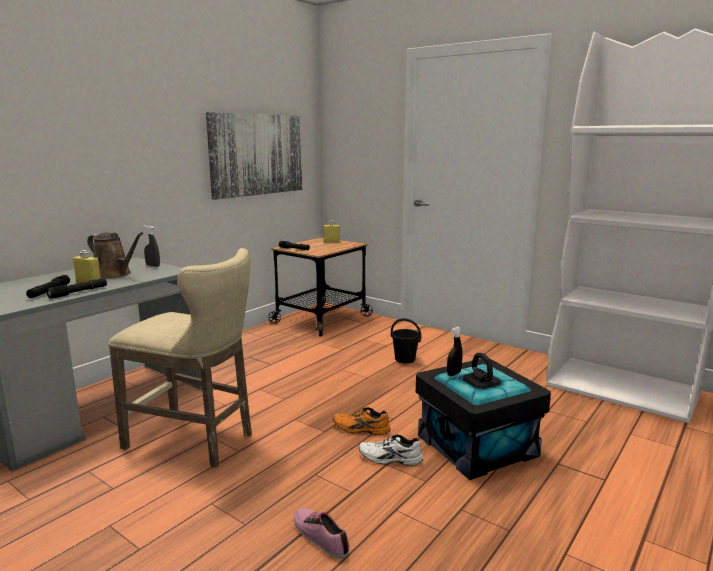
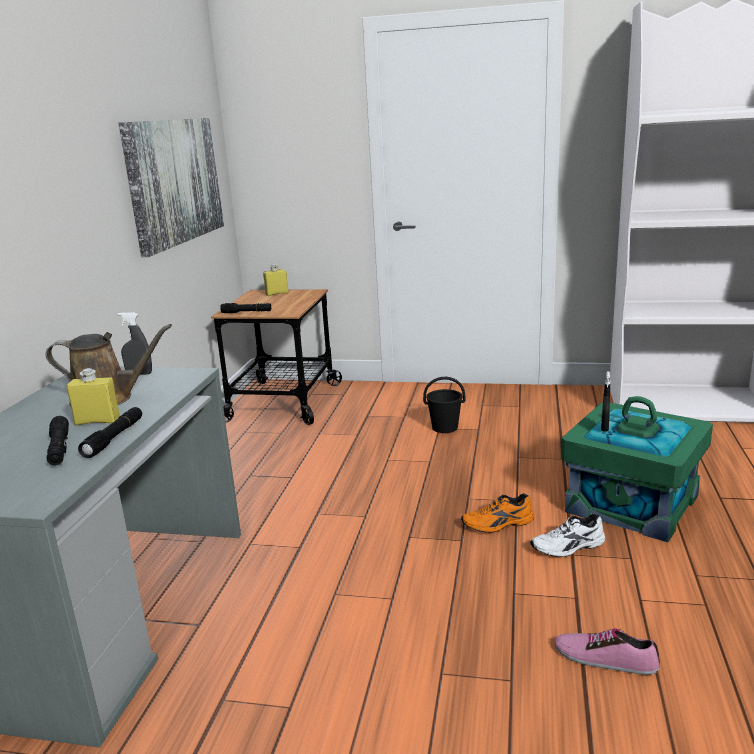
camera: 25 degrees left, 5 degrees up
(196, 441) = (321, 605): beige stool -> none
(477, 445) = (632, 503): black storage box -> green storage box

